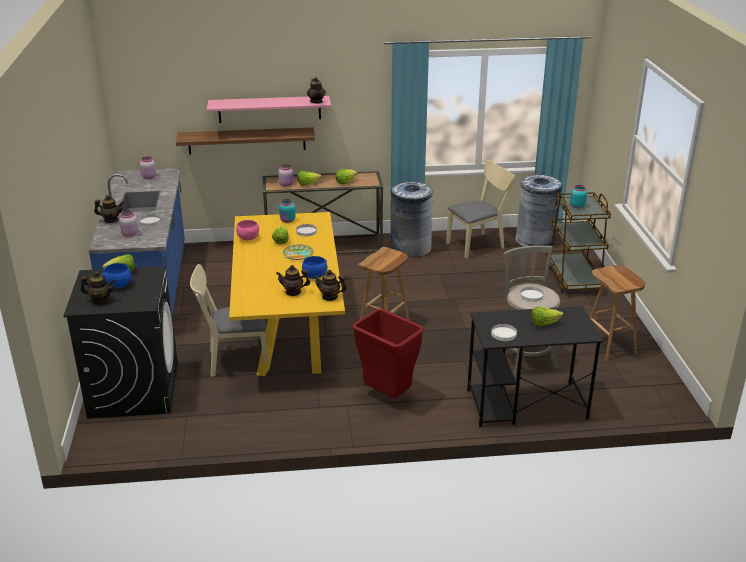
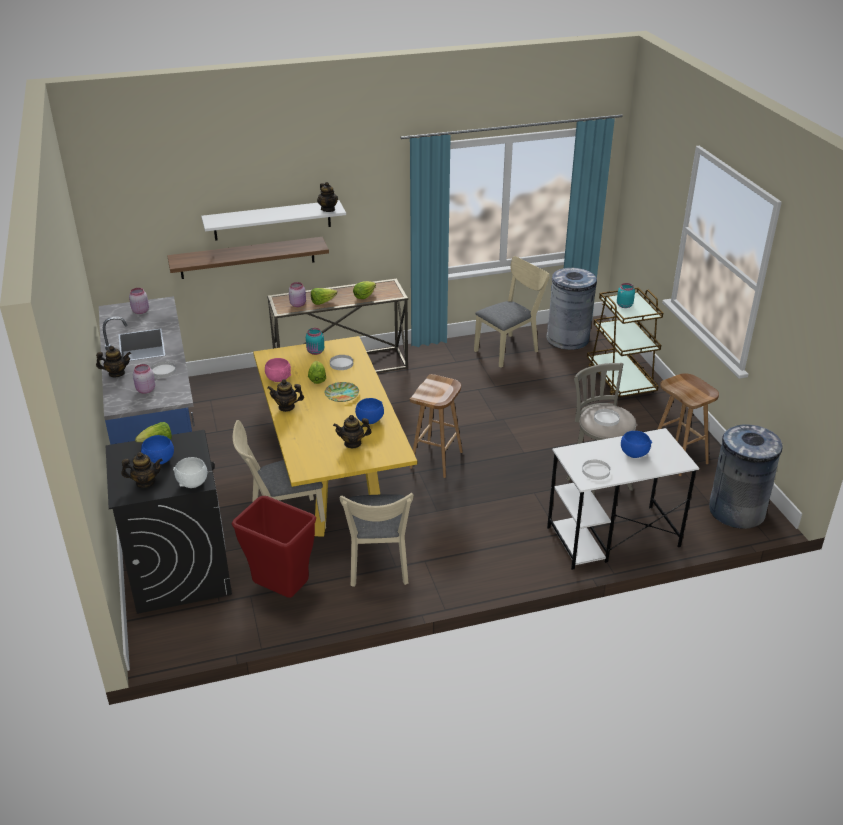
camera: 10 degrees left, 5 degrees up
(139, 304) = (193, 483): none -> white bowl
(269, 109) = (272, 220): pink shelf -> white shelf
(305, 405) = (378, 566): none -> beige chair
(330, 297) = (395, 445): teapot -> teapot (286, 407)
(386, 395) = (463, 544): red trash can -> red trash can (280, 592)
(410, 248) = (437, 361): grey trash can -> grey trash can (736, 511)
(525, 404) = (612, 537): black desk -> white desk
(544, 323) = (633, 454): lettuce -> blue bowl

